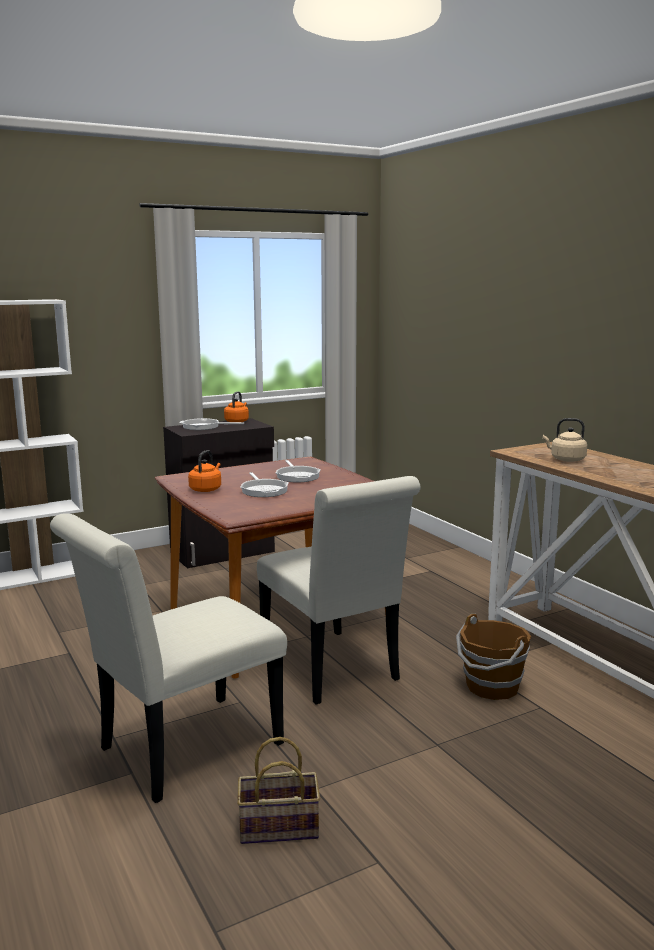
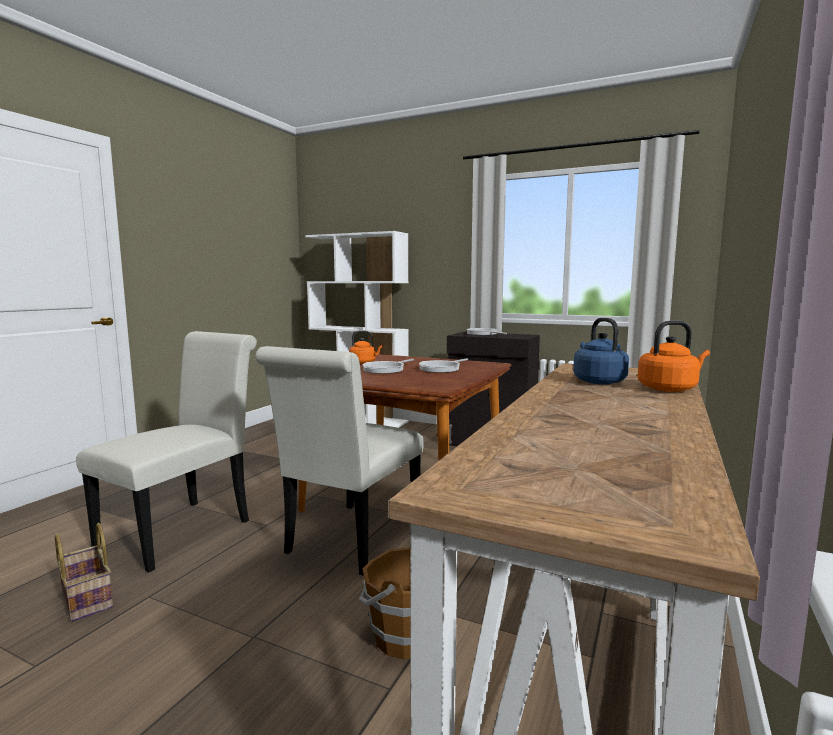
camera: 55 degrees right, 5 degrees down
(180, 751) = (184, 529): white chair -> white chair turned 105 degrees clockwise
(237, 421) = (519, 334): orange kettle -> orange kettle (669, 389)
(565, 459) = (597, 381): beige kettle -> blue kettle

